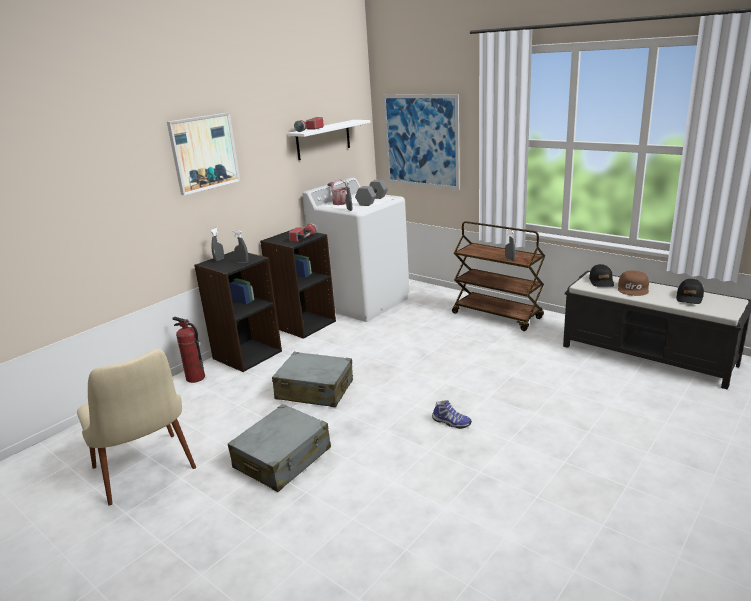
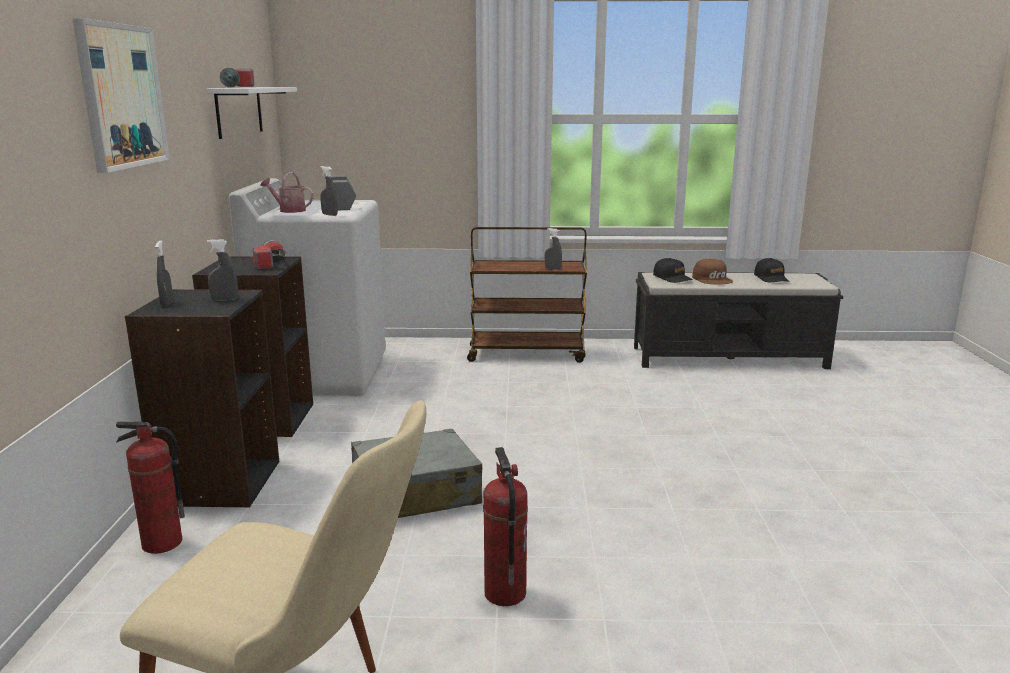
camera: 40 degrees left, 5 degrees down
(283, 458) = (504, 593): grey suitcase -> fire extinguisher
(421, 141) = (369, 123): picture -> none
(451, 423) = (650, 472): shoe -> none

